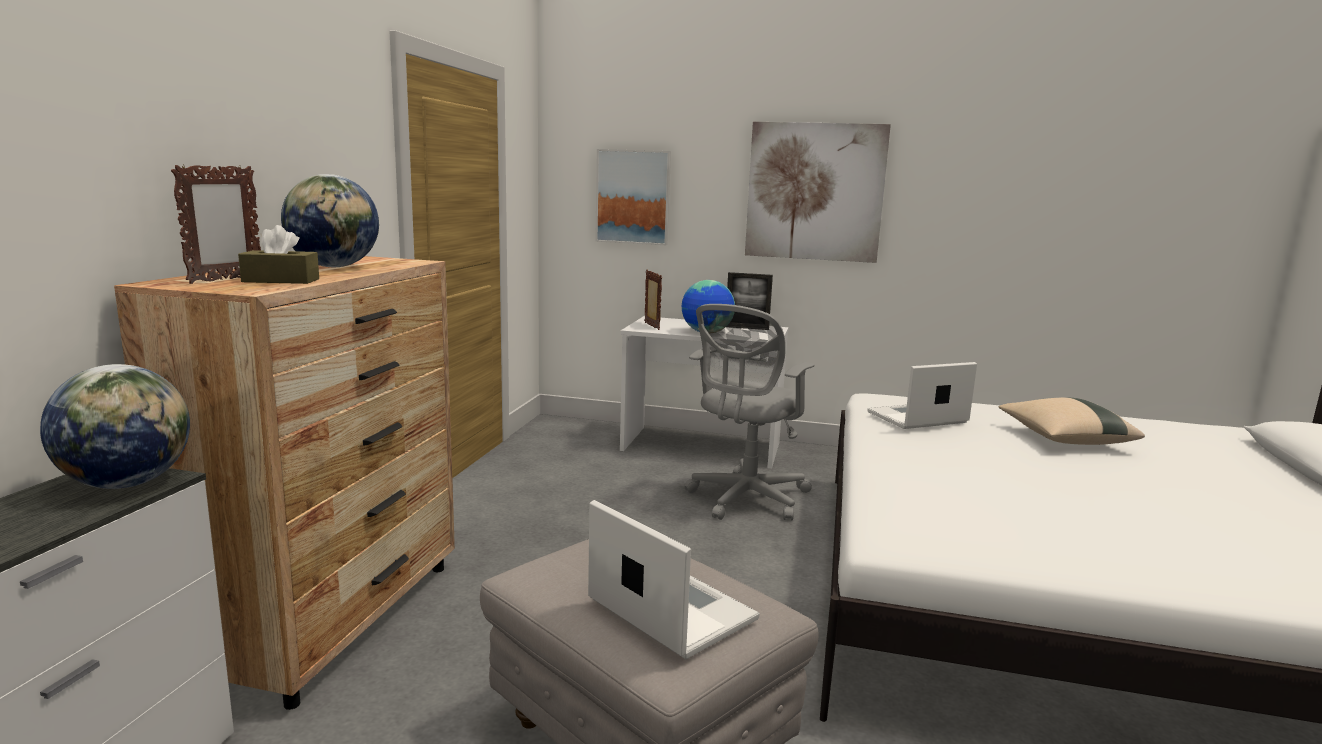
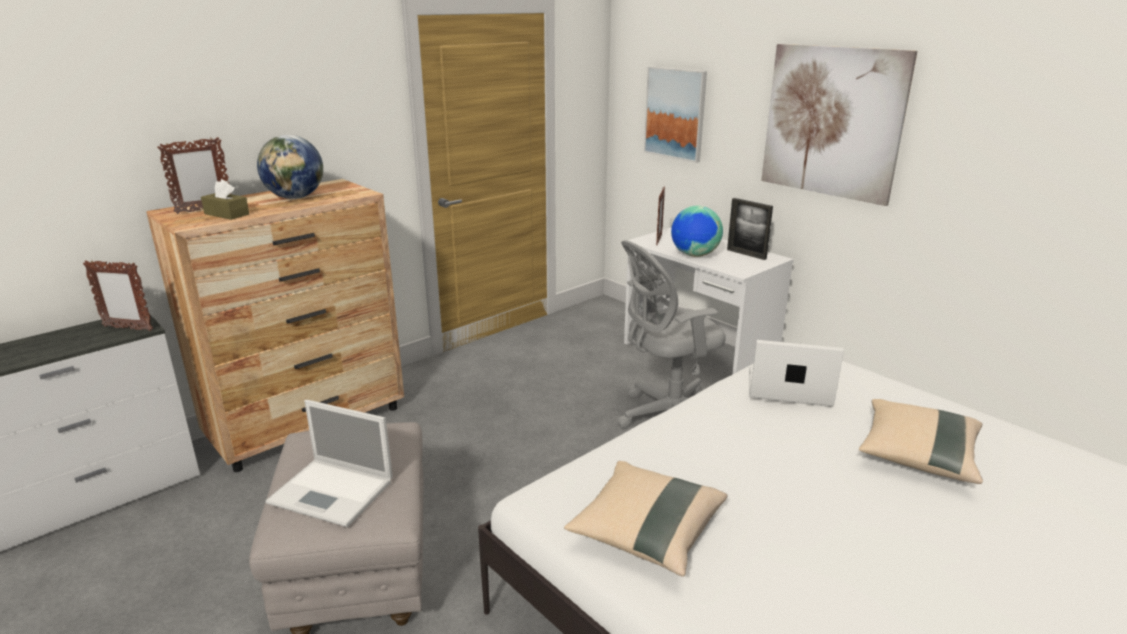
camera: 35 degrees right, 10 degrees up
(127, 483) = (127, 328): globe -> picture frame
(669, 609) = (333, 492): laptop -> laptop turned 120 degrees clockwise
(1011, 536) = (646, 533): none -> beige pillow

